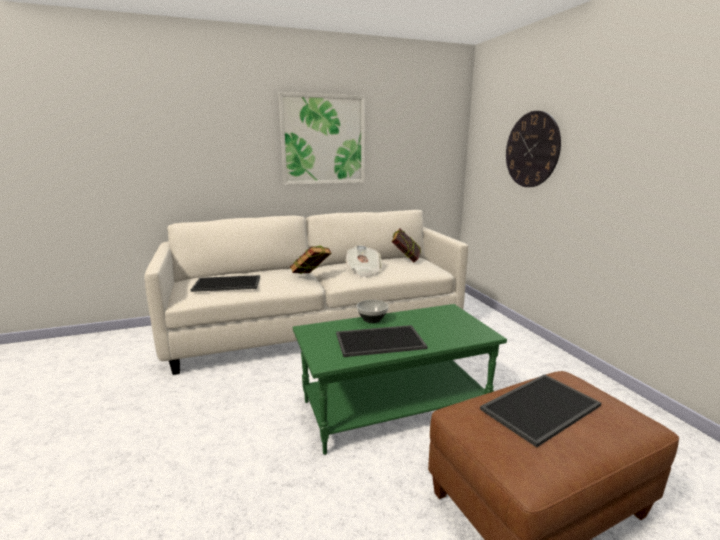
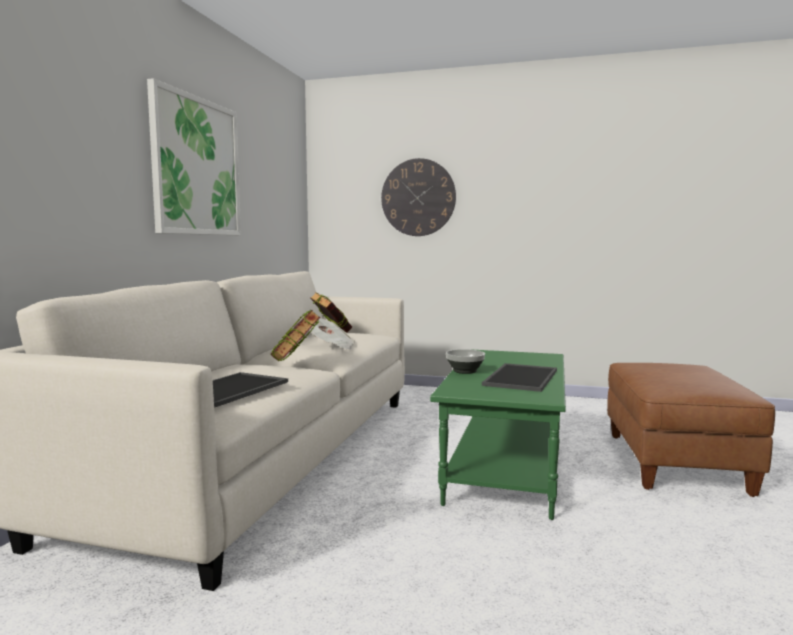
camera: 55 degrees left, 10 degrees down
(539, 406) = (668, 372): tray -> none

